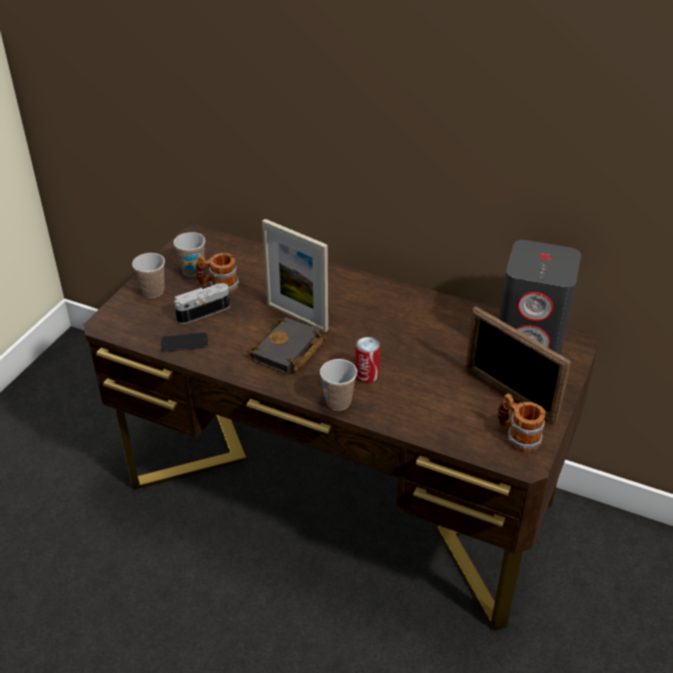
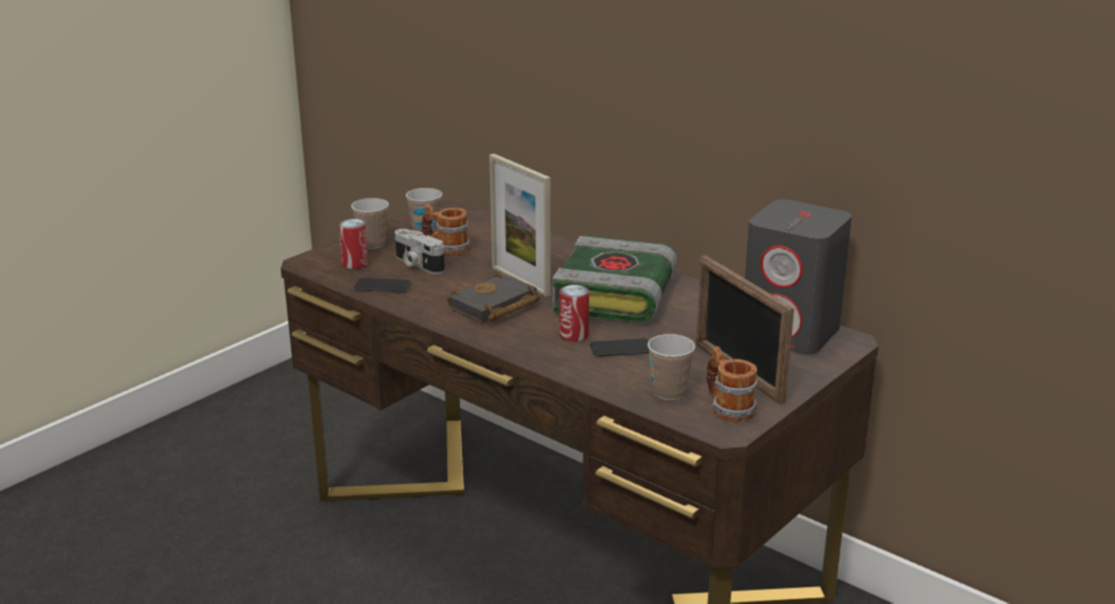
camera: 15 degrees right, 15 degrees down
(149, 319) = (355, 264): none -> can
(202, 311) = (417, 264): camera -> camera turned 120 degrees counterclockwise
(338, 402) = (527, 352): cup -> cup (669, 392)
(381, 322) = (616, 296): none -> book
(409, 384) = (620, 349): none -> phone

